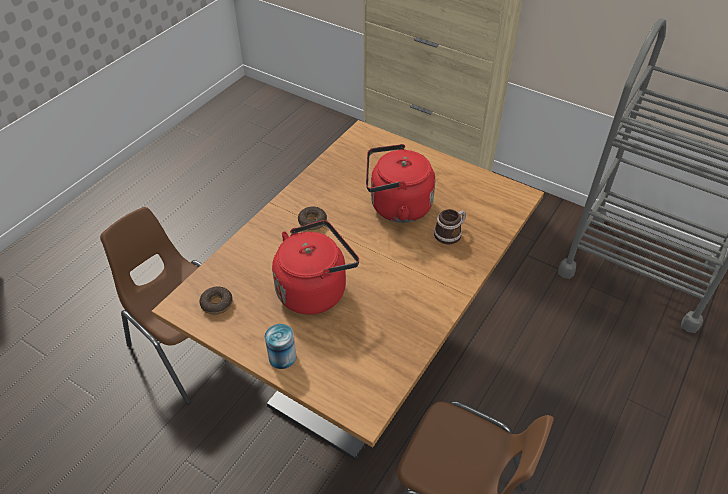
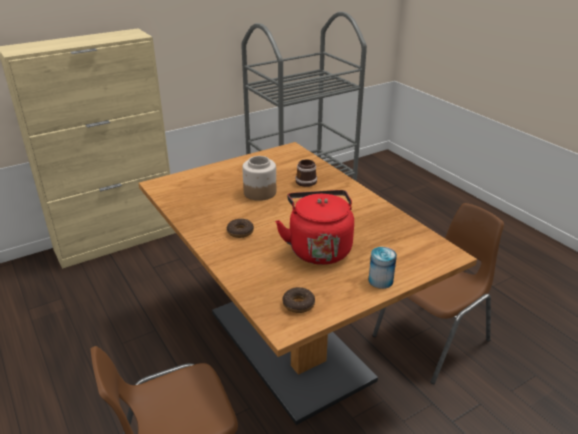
camera: 65 degrees left, 15 degrees down
(396, 207) = (259, 192): red kettle -> jar

